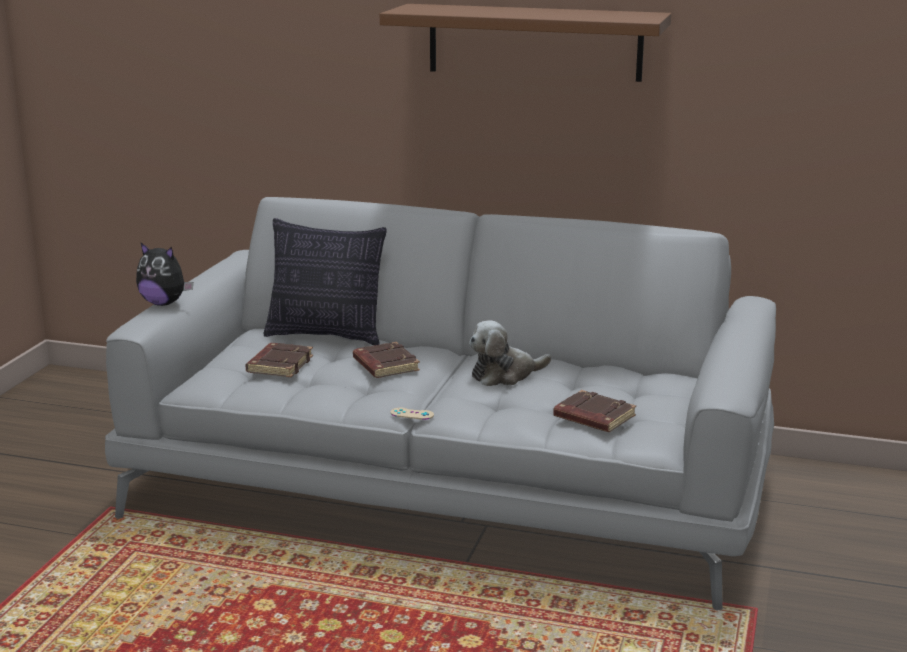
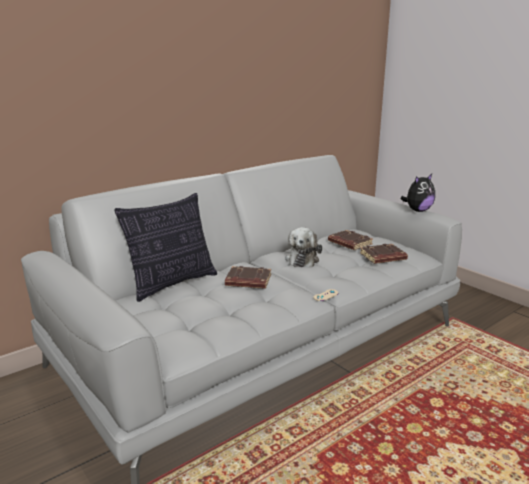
camera: 55 degrees left, 0 degrees up
(164, 303) = (92, 302): plush toy -> plush toy (417, 210)
(279, 365) = (196, 310): brown book -> brown book (349, 243)
(534, 42) = (216, 60): brown shelf -> none

